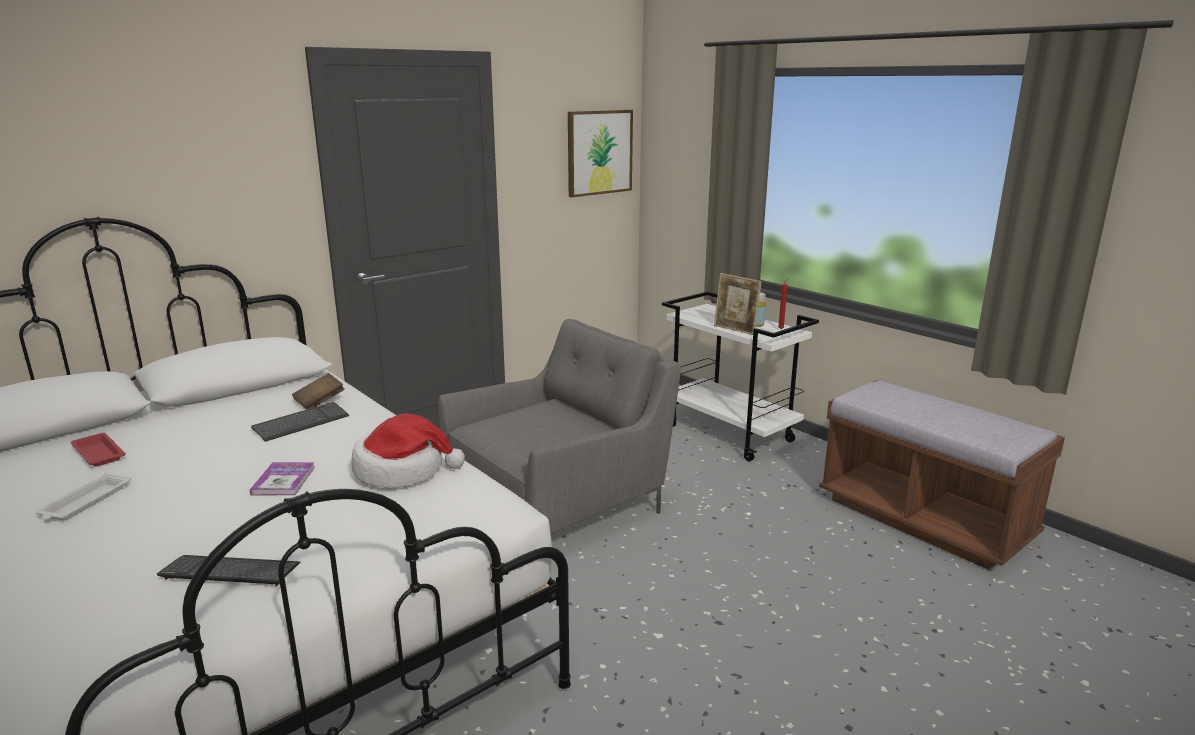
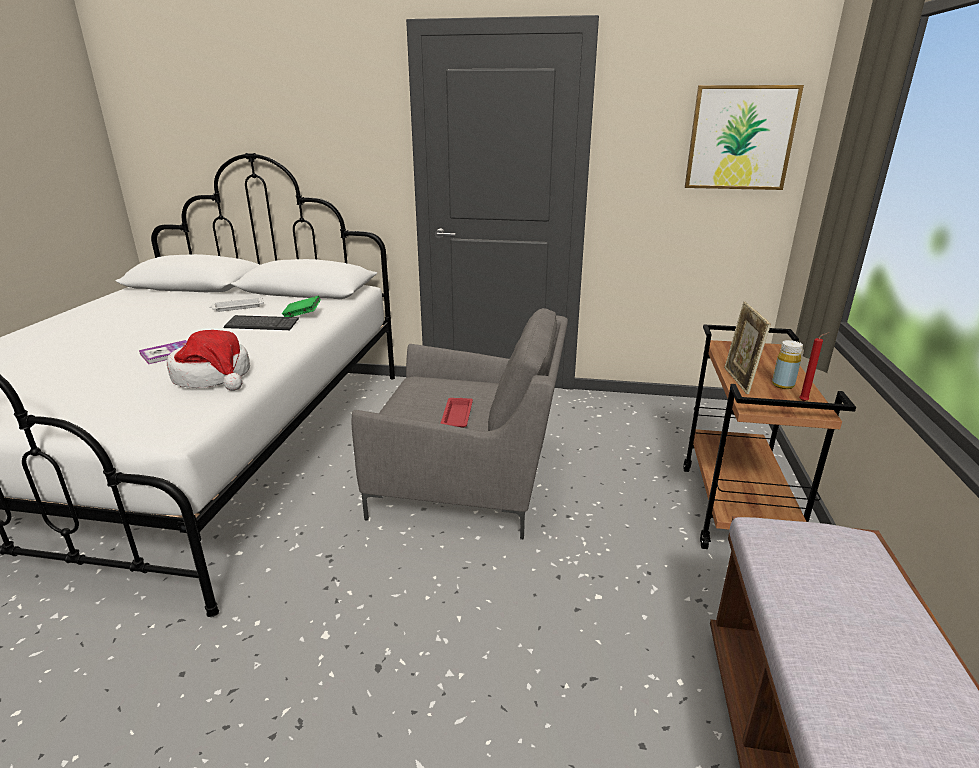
camera: 50 degrees right, 5 degrees up
(85, 502) = (105, 327): white tray -> white tray (237, 307)
(98, 453) = (171, 305): red tray -> red tray (457, 415)
(230, 572) = (28, 390): keyboard -> none
(319, 402) = (302, 316): brown book -> green book
(731, 434) = (737, 510): white cart -> brown cart

